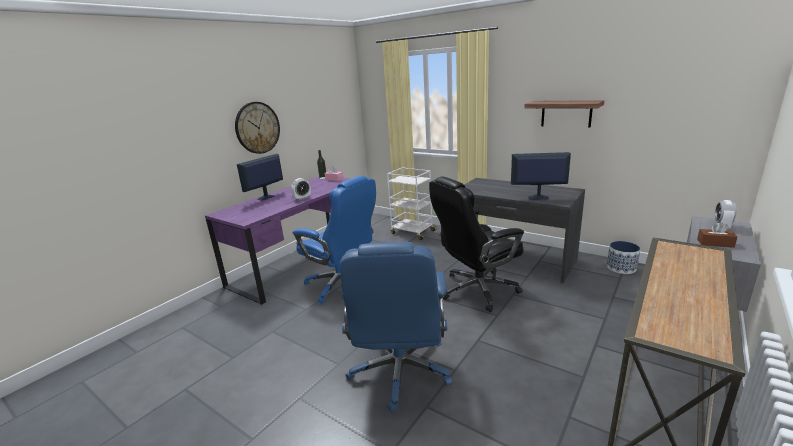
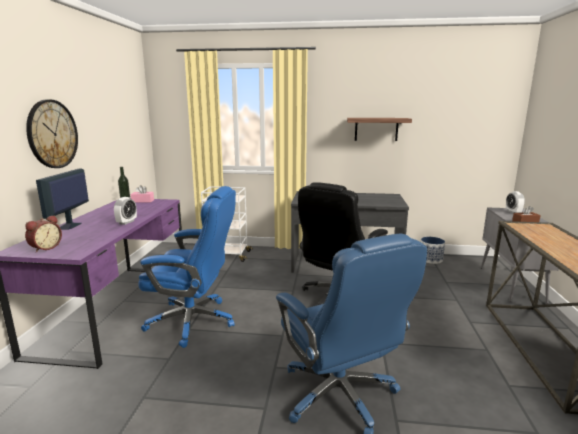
camera: 30 degrees left, 5 degrees down
(235, 214) = (45, 248): none -> alarm clock
(538, 197) = (374, 202): monitor -> none

